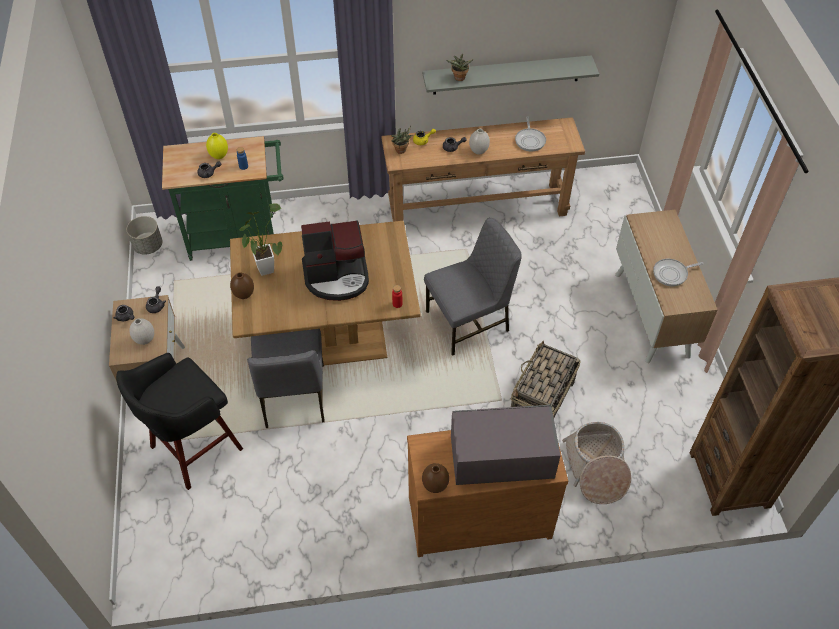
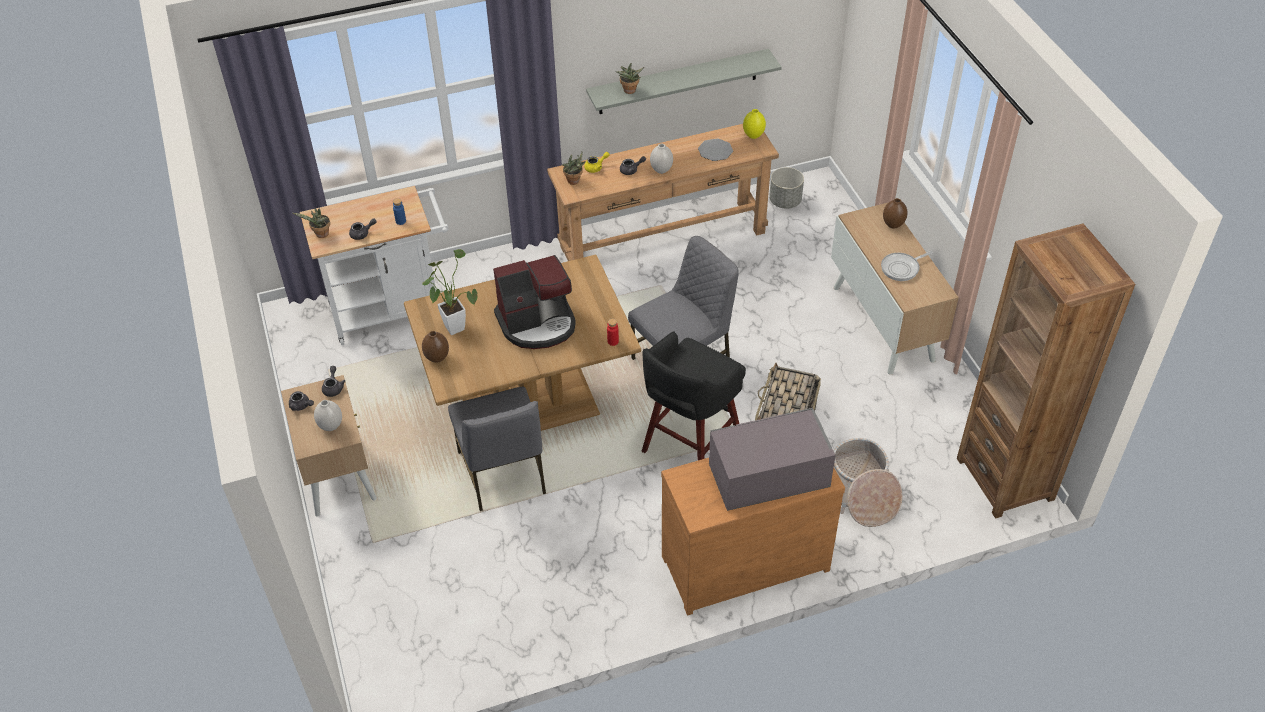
camera: 10 degrees left, 5 degrees down
(148, 246) = (286, 336): grey planter -> grey planter (785, 201)
(174, 169) = (320, 235): none -> potted plant
(193, 449) = (402, 547): black stool -> black stool (689, 447)
(219, 156) = (369, 214): yellow vase -> yellow vase (753, 135)
(239, 236) = (392, 309): green cart -> white cart
(435, 486) = (704, 515): brown vase -> brown vase (892, 225)
(530, 140) = (715, 151): frying pan -> plate

